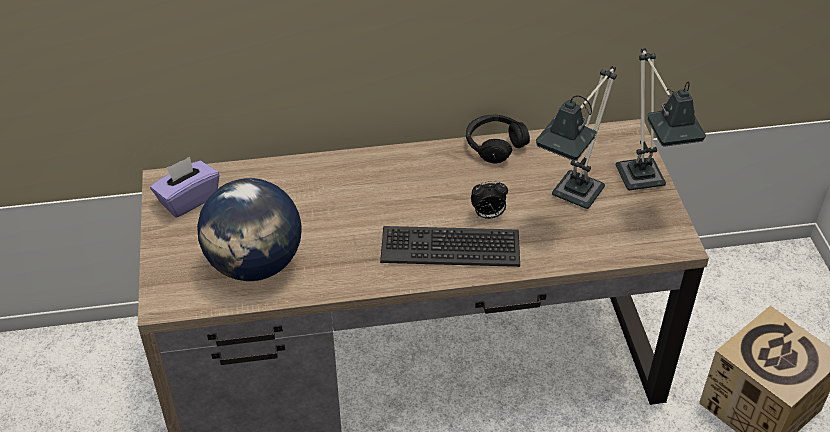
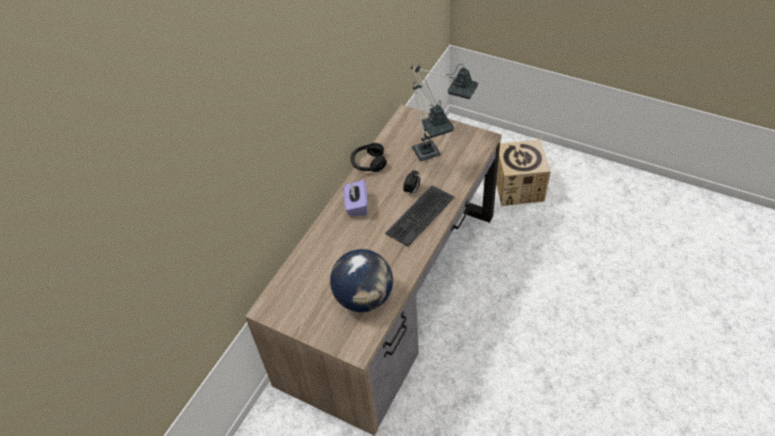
camera: 50 degrees left, 5 degrees up
(188, 200) = (289, 305): purple tissue box -> purple tissue box (356, 205)

